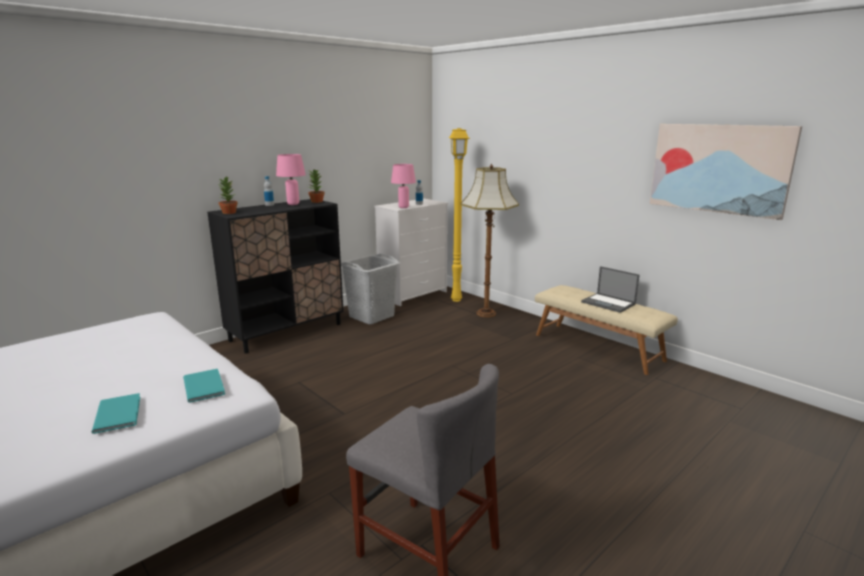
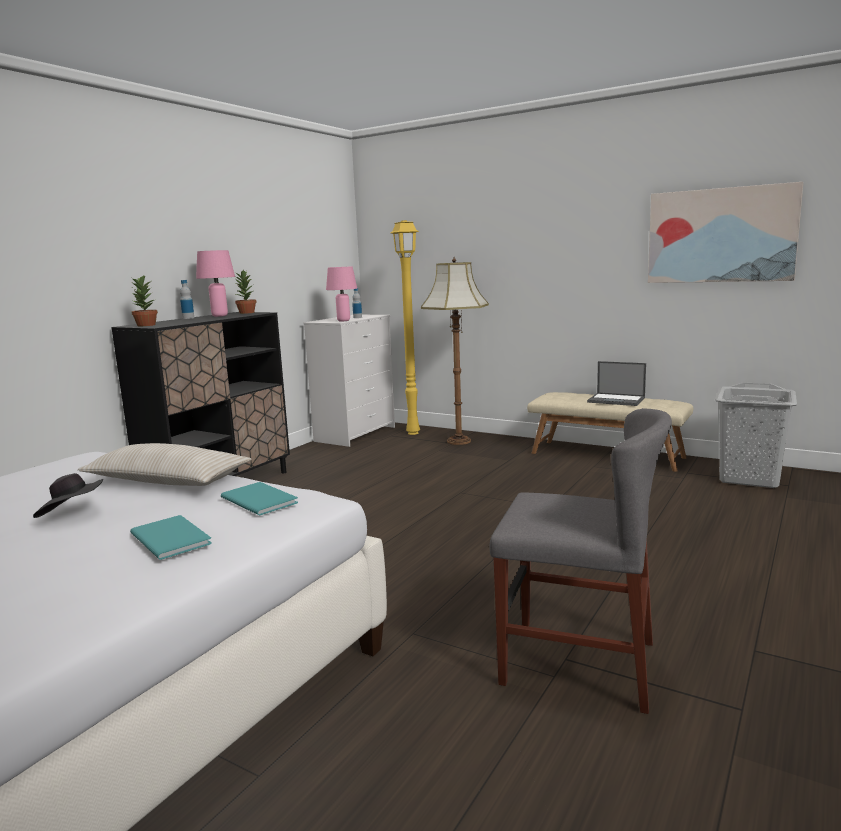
camera: 15 degrees left, 5 degrees down
(91, 375) = (73, 514): none -> black hat
(171, 353) = (167, 481): none -> beige pillow
(372, 316) = (321, 460): grey laundry basket -> grey laundry basket (749, 478)

